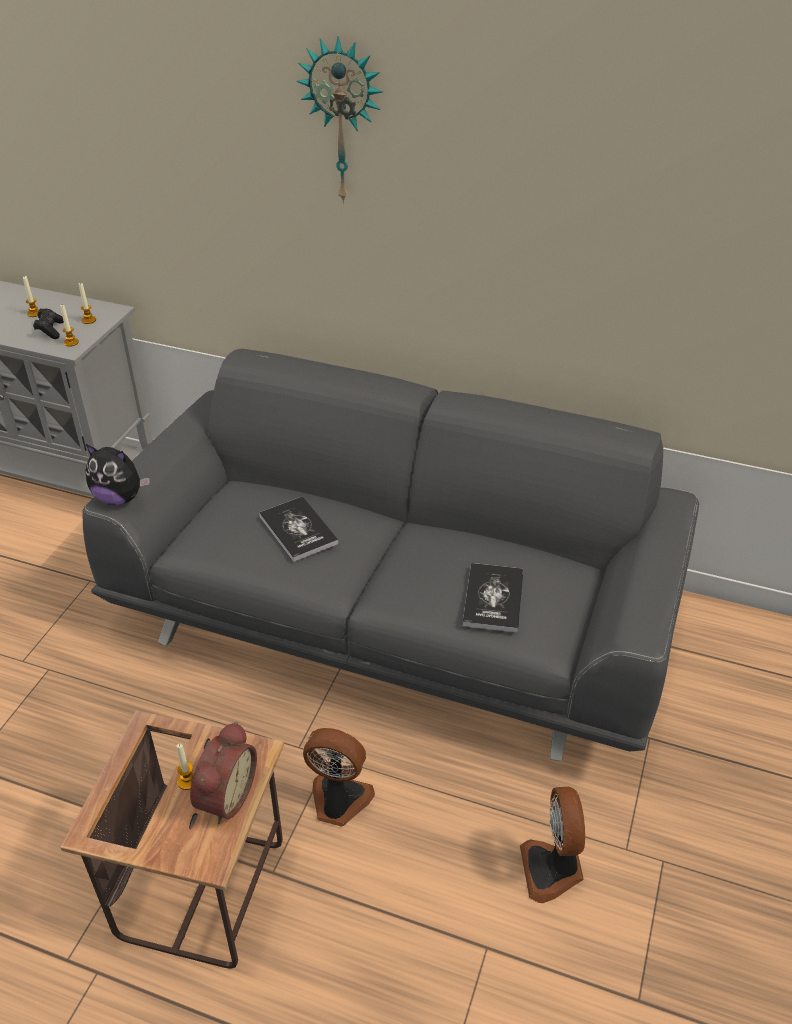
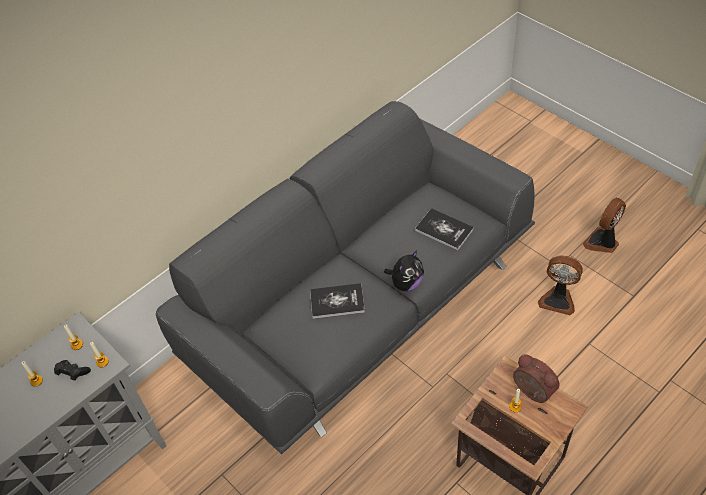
camera: 60 degrees left, 10 degrees up
(120, 498) = (267, 385): plush toy -> plush toy (406, 283)
(338, 801) = (479, 378): fan -> fan (602, 242)
(343, 121) = (192, 73): wall clock -> none

